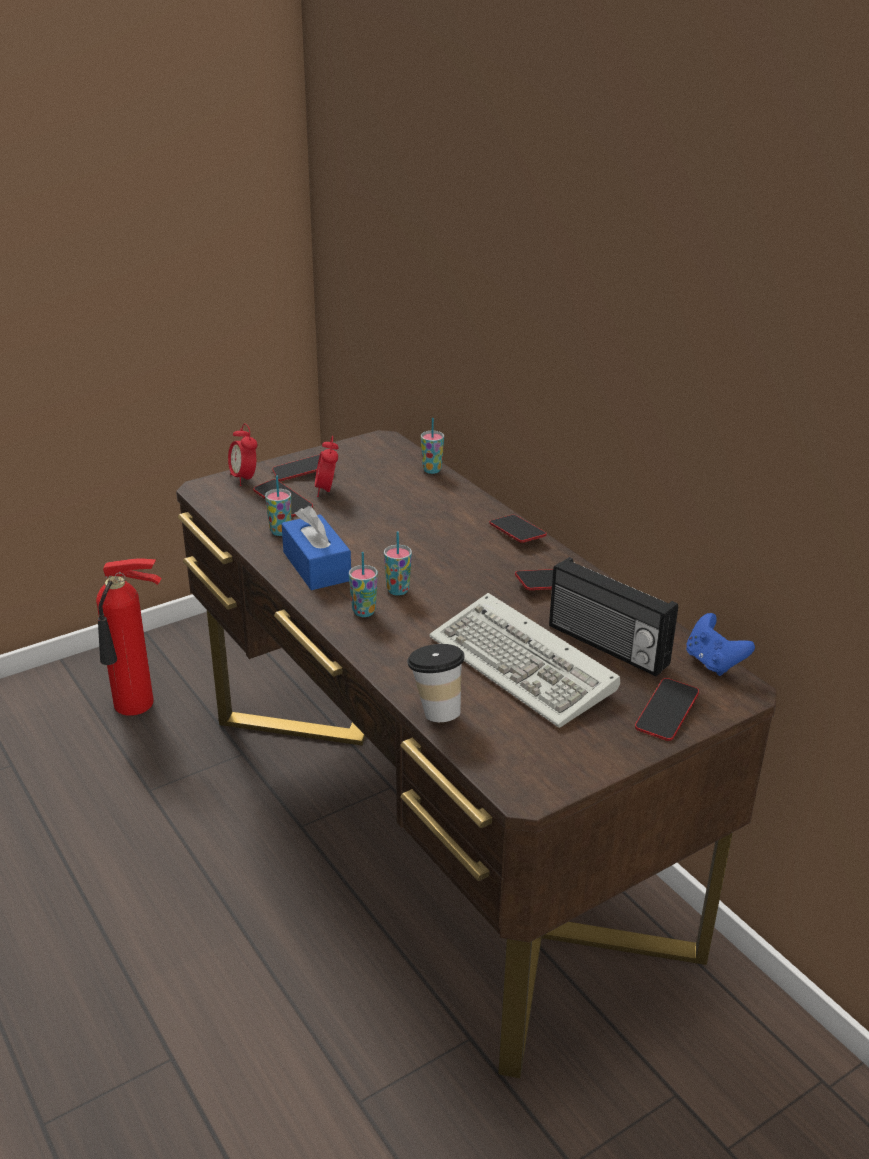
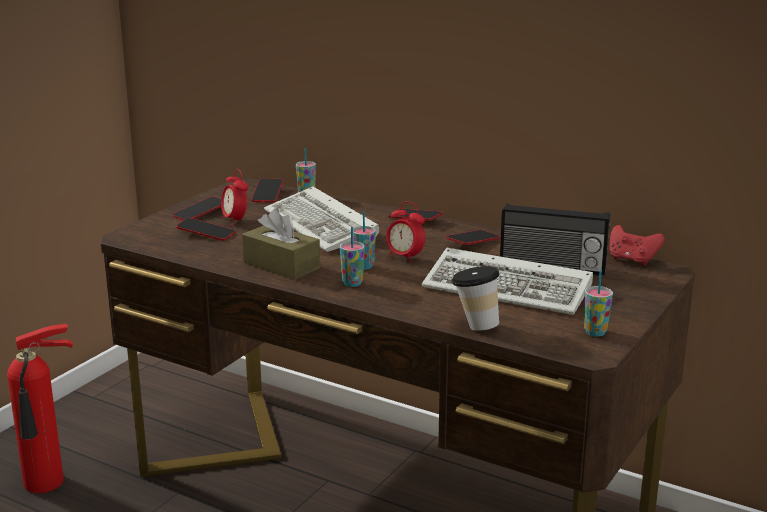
camera: 25 degrees left, 10 degrees down
(244, 479) = (154, 225): alarm clock -> alarm clock (405, 257)
(280, 531) = (225, 251): cup -> cup (595, 332)
(316, 566) = (281, 265): blue tissue box -> brown tissue box
(408, 520) = (323, 226): none -> keyboard
(666, 714) = (634, 292): phone -> phone (267, 194)
(713, 662) = (632, 260): blue game controller -> red game controller

